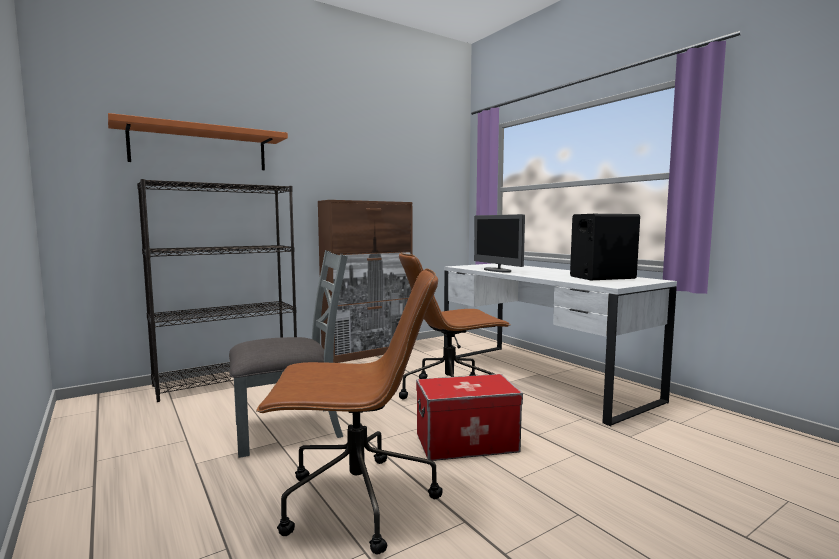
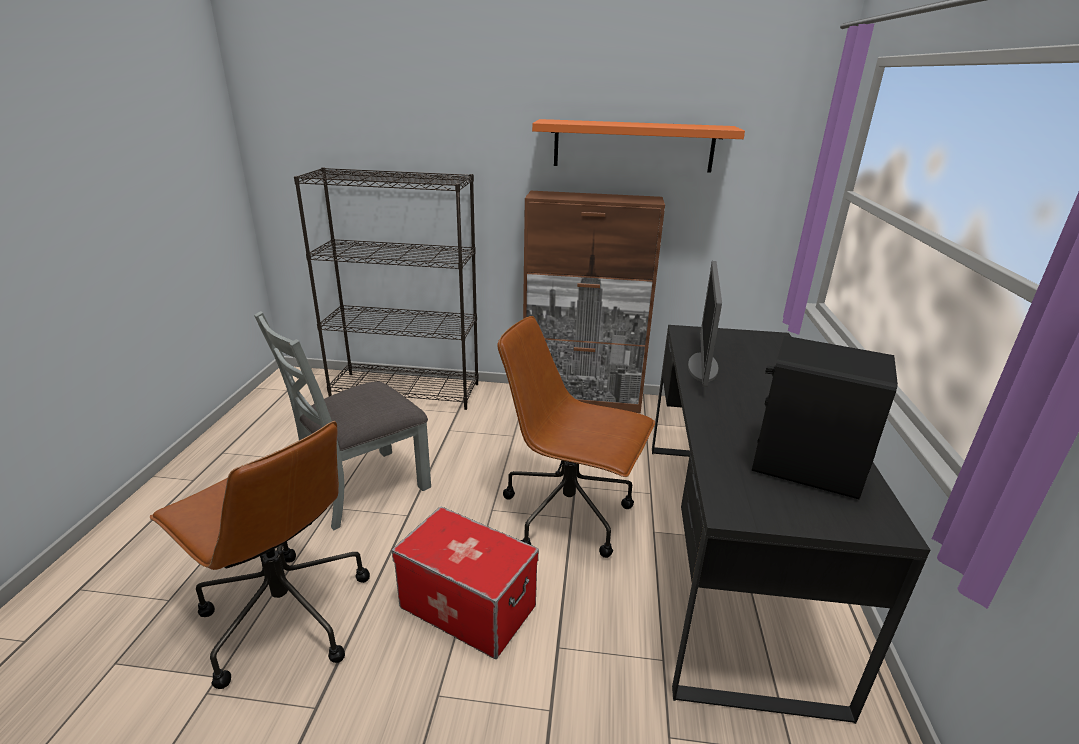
camera: 40 degrees right, 20 degrees up
(200, 148) = (385, 122): orange shelf -> orange shelf (633, 146)
(289, 429) = (362, 487): grey chair -> grey chair turned 120 degrees clockwise
(540, 378) = (726, 550): white desk -> black desk

